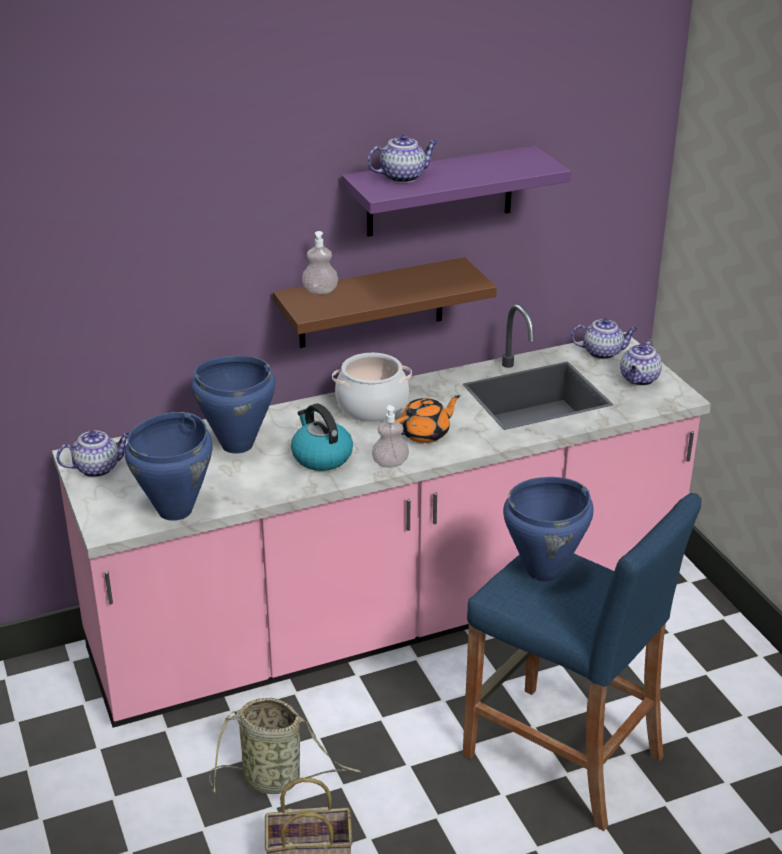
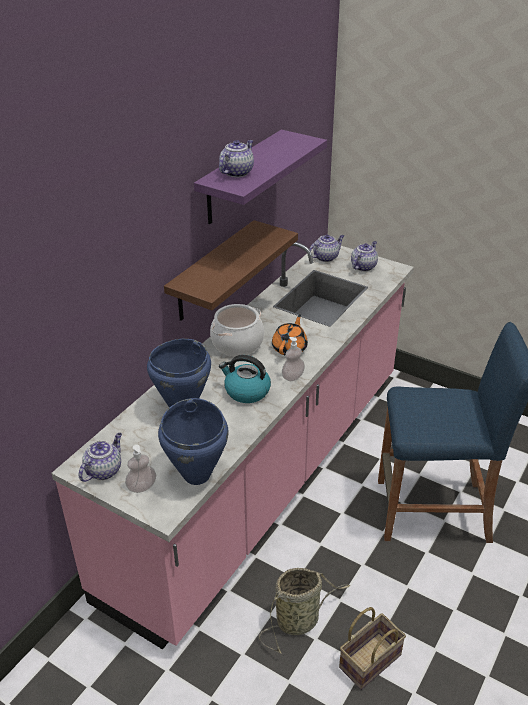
camera: 35 degrees left, 5 degrees up
(320, 291) = (196, 274): soap dispenser -> soap dispenser (142, 487)
(544, 571) = (421, 406): blue cooking pot -> none
(639, 379) = (363, 266): teapot -> teapot turned 135 degrees counterclockwise

